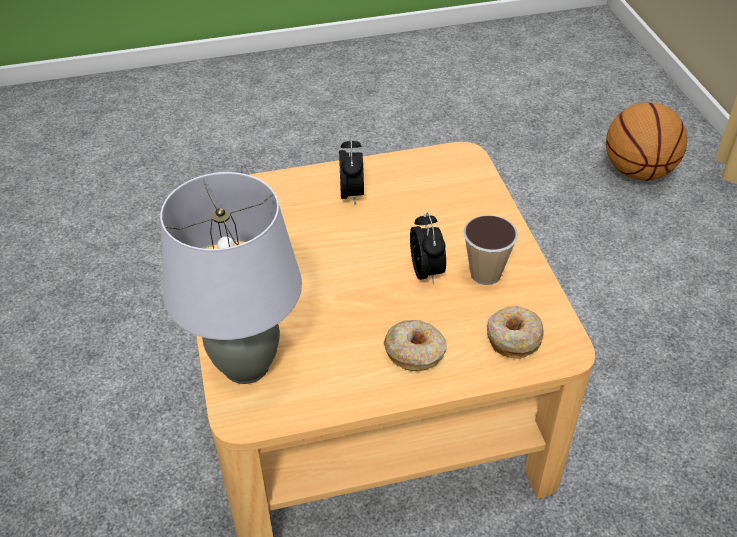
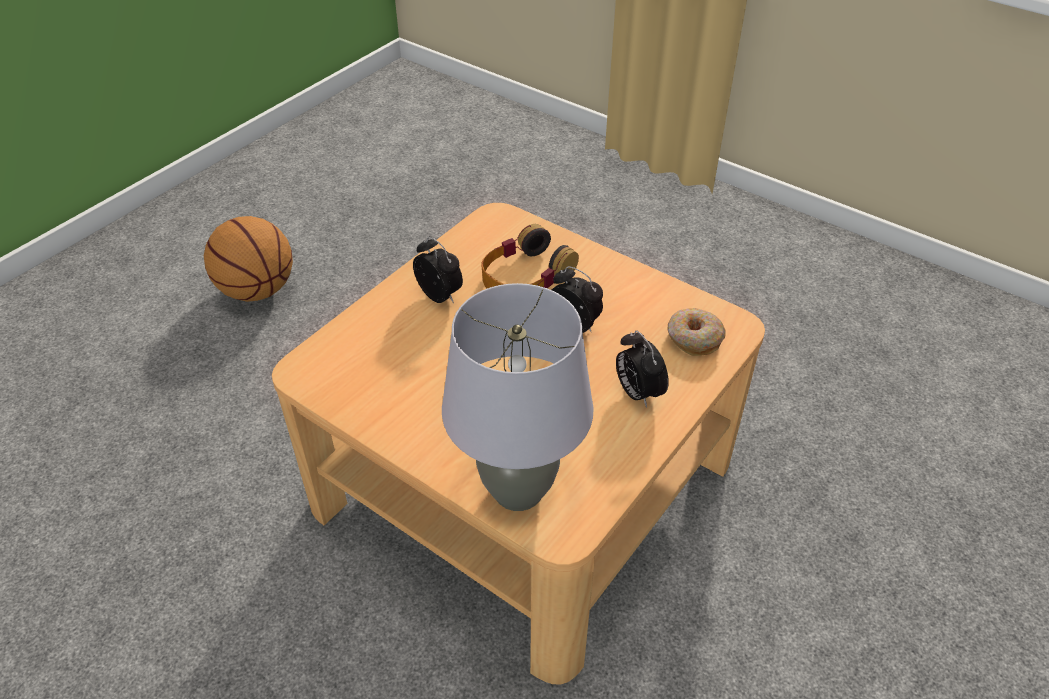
camera: 40 degrees left, 0 degrees up
(415, 352) = (637, 392): donut -> alarm clock
(432, 212) = (525, 275): none -> headphones
(485, 274) = (620, 301): cup -> none
(637, 171) = (555, 185): basketball -> basketball (256, 291)

